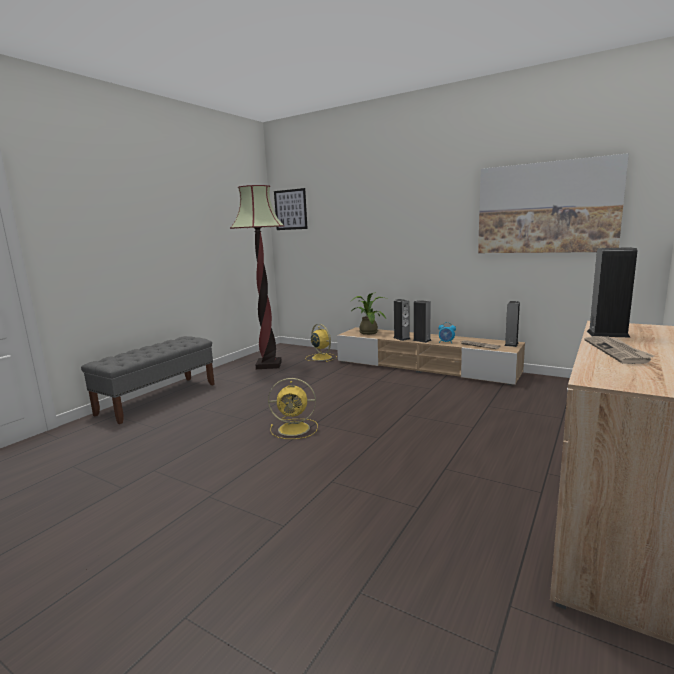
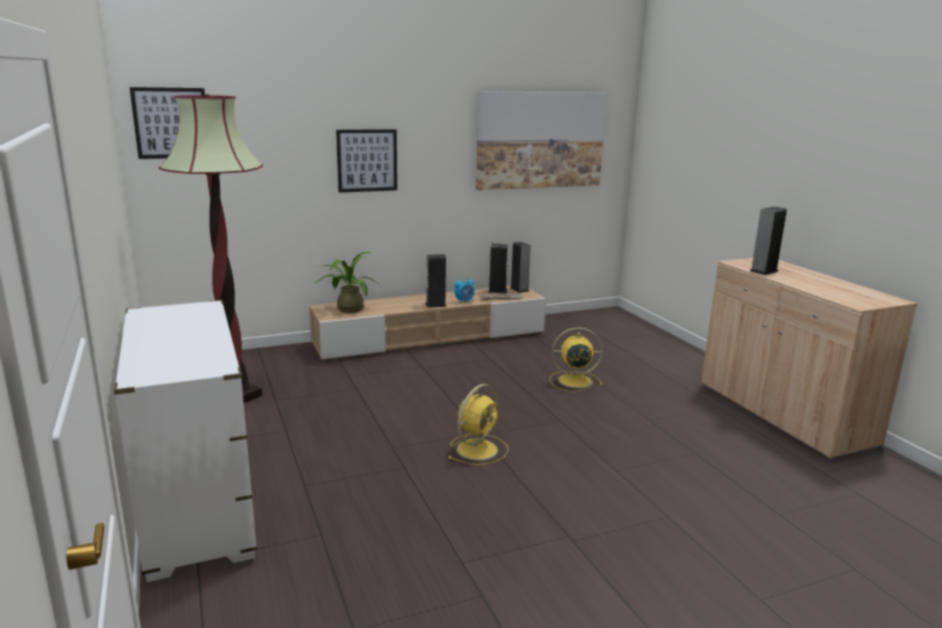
camera: 55 degrees left, 5 degrees up
(158, 398) = (197, 507): grey bench -> white dresser
(321, 357) = (281, 362): yellow fan -> yellow fan (573, 381)
(393, 229) = (367, 160): none -> picture
(401, 338) = (409, 307): speaker -> speaker (497, 291)
(617, 352) = (808, 284): newspaper -> none

